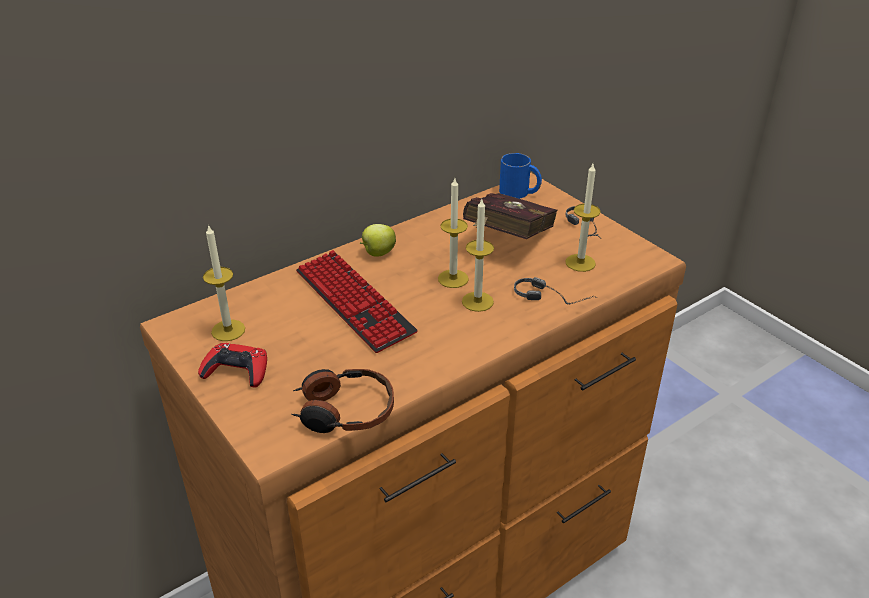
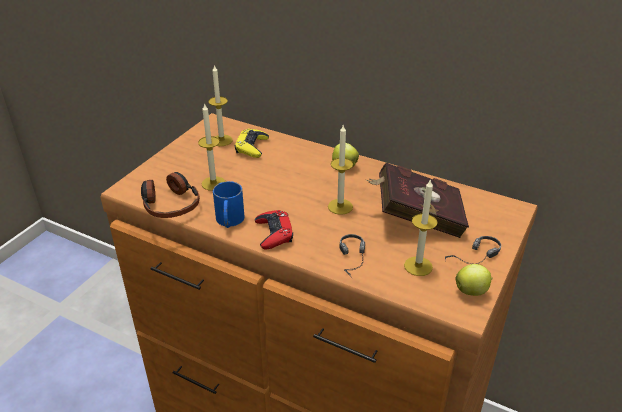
camera: 65 degrees right, 0 degrees up
(236, 371) = (187, 155): red game controller -> red game controller (274, 233)
(271, 309) = (252, 147): none -> yellow game controller
(354, 302) = (280, 174): keyboard -> none
(477, 301) = (320, 225): candle -> candle (213, 183)
(520, 192) = (494, 207): blue mug -> blue mug (229, 221)
(629, 247) = (472, 291): none -> apple

